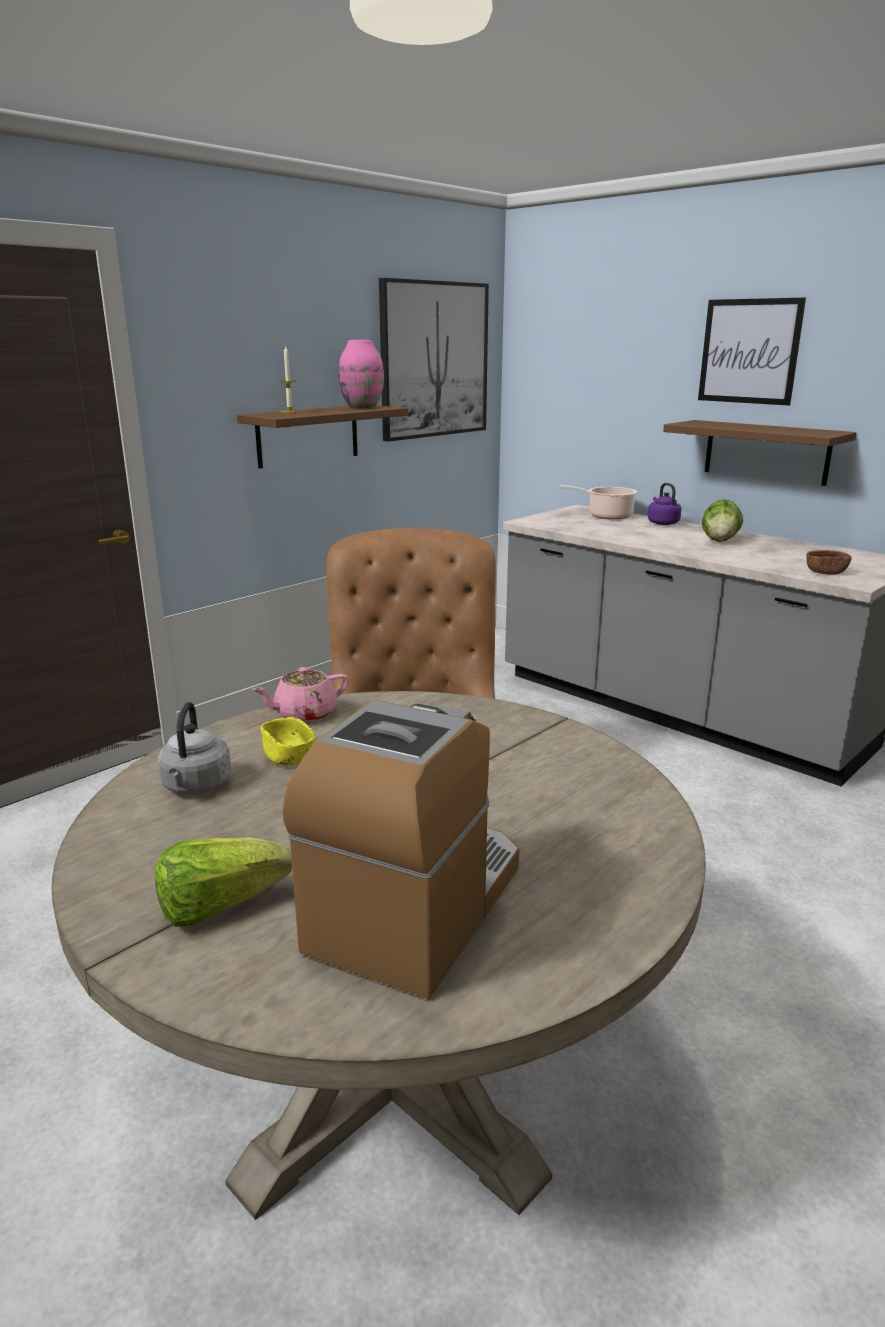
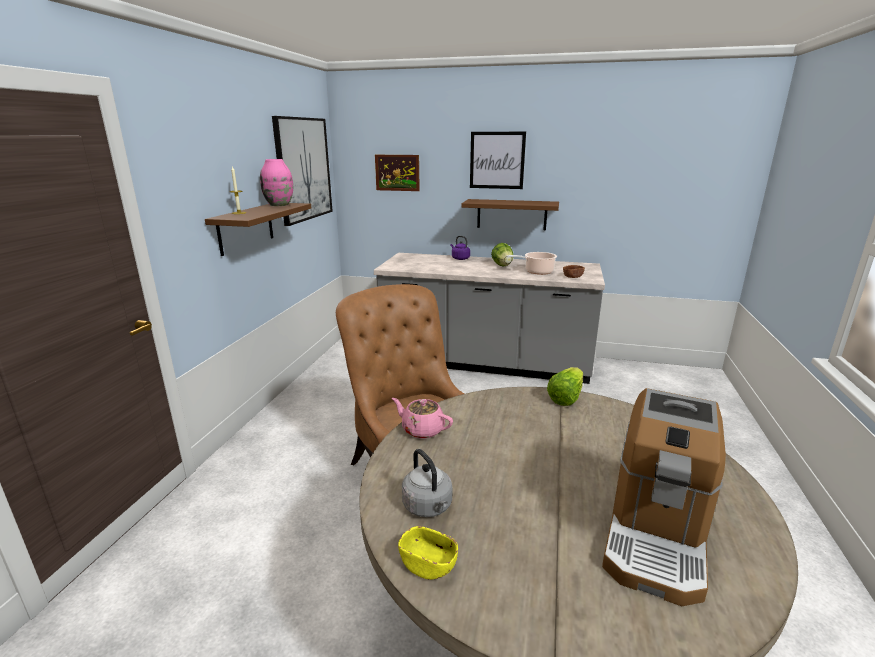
camera: 30 degrees left, 0 degrees up
(219, 906) = (563, 587): lettuce -> lettuce (566, 397)
(289, 757) = (455, 463): yellow bowl -> yellow bowl (428, 565)
(304, 714) = (422, 429): pink teapot -> pink teapot turned 90 degrees clockwise
(417, 906) = (656, 534): coffee machine -> coffee machine turned 150 degrees counterclockwise
(589, 371) = (397, 172): none -> picture
(607, 516) = (426, 258): cooking pot -> cooking pot (537, 272)

